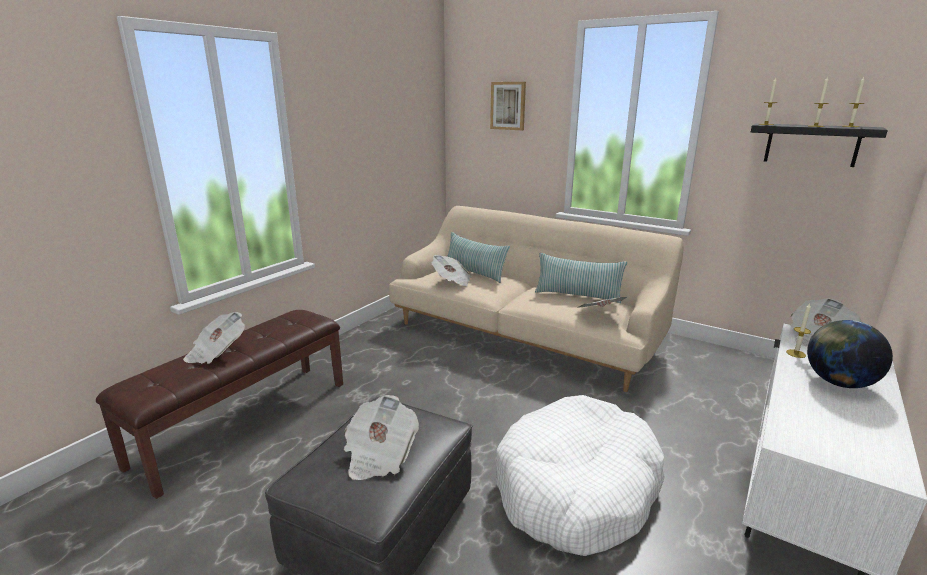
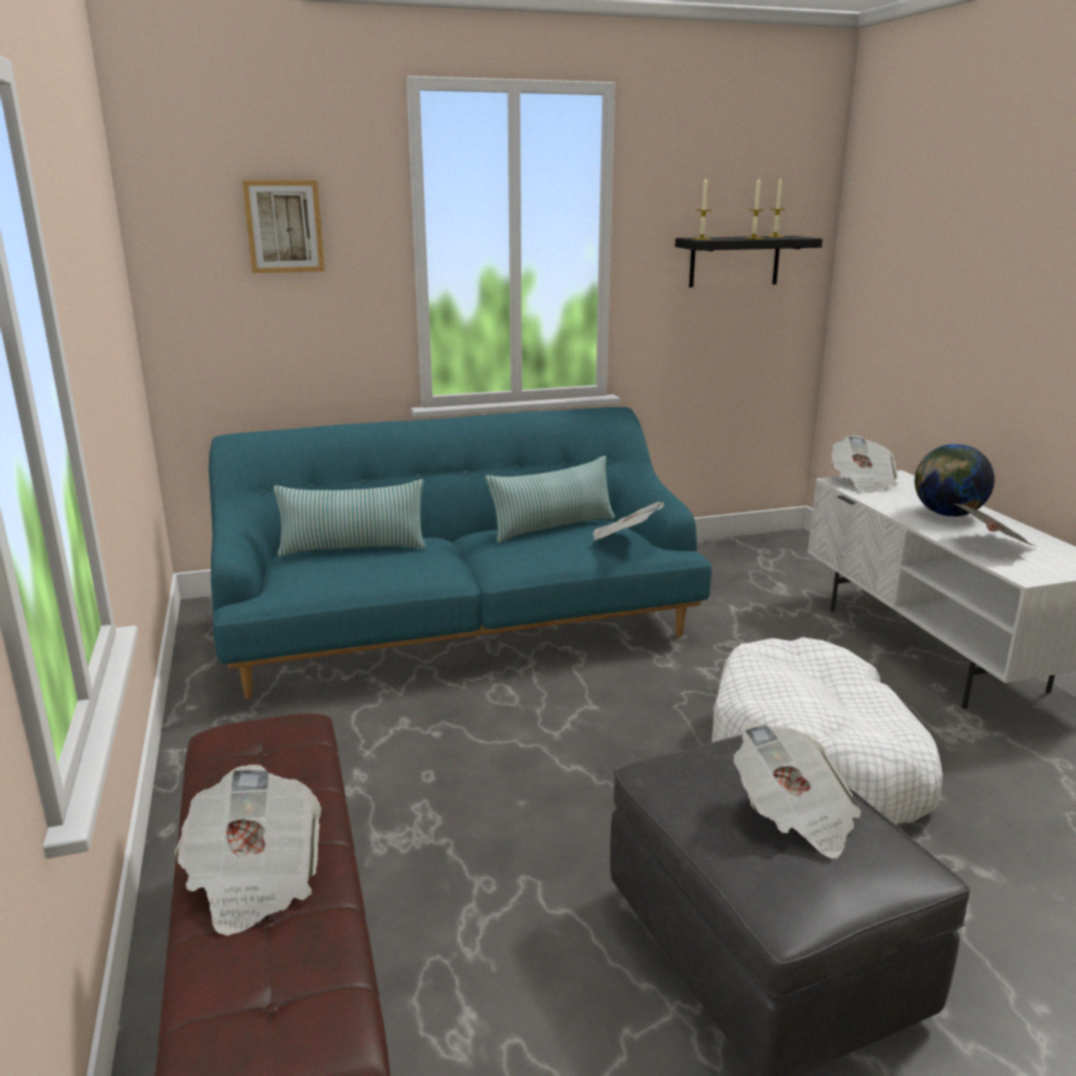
camera: 50 degrees left, 0 degrees up
(452, 281) = (350, 572): newspaper -> newspaper (992, 546)
(525, 334) = (459, 626): beige sofa -> turquoise sofa
(796, 353) = (880, 502): candle -> none

